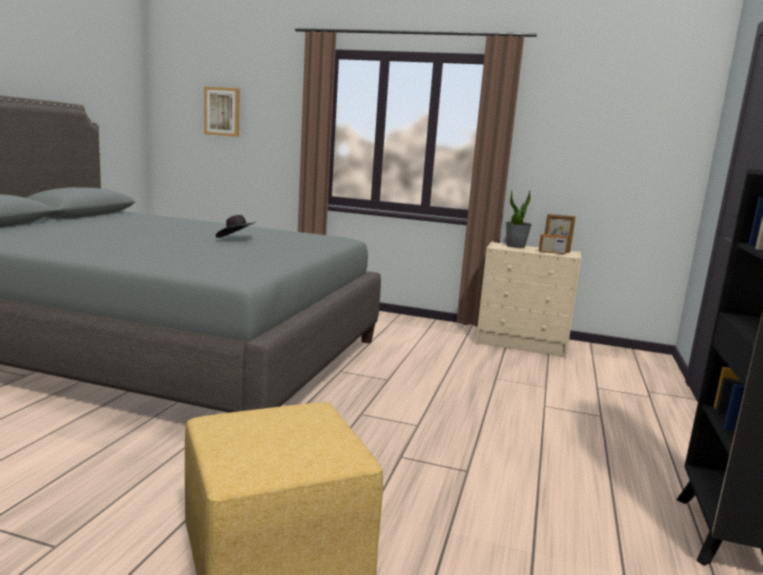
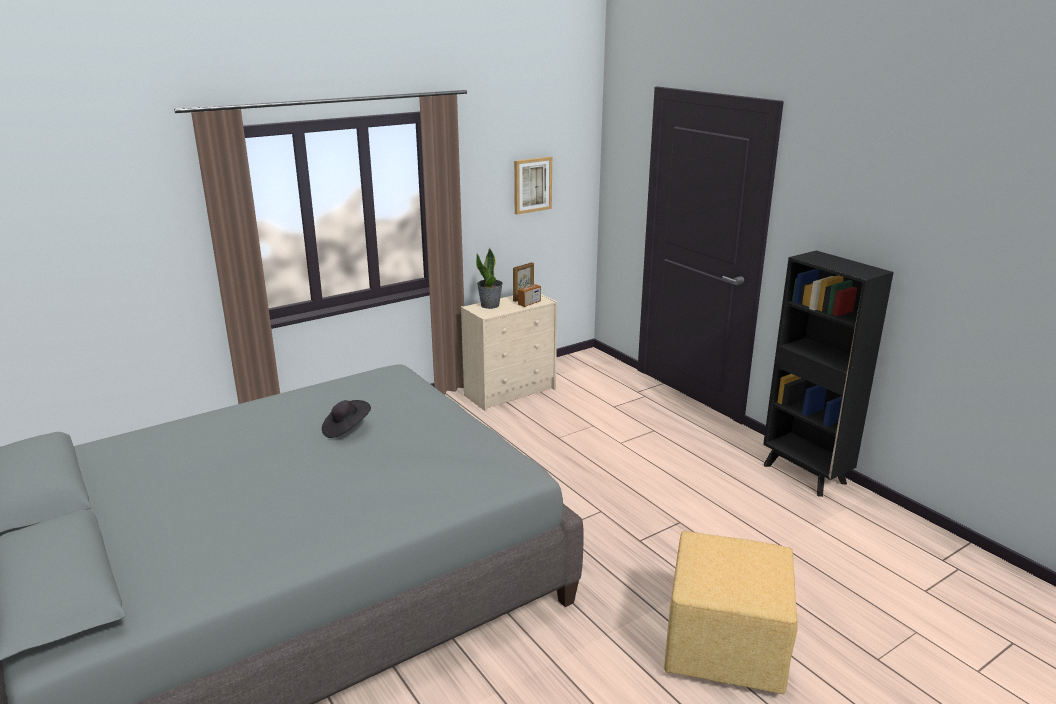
camera: 50 degrees left, 10 degrees up
(222, 111) = (54, 241): picture -> picture (532, 185)

